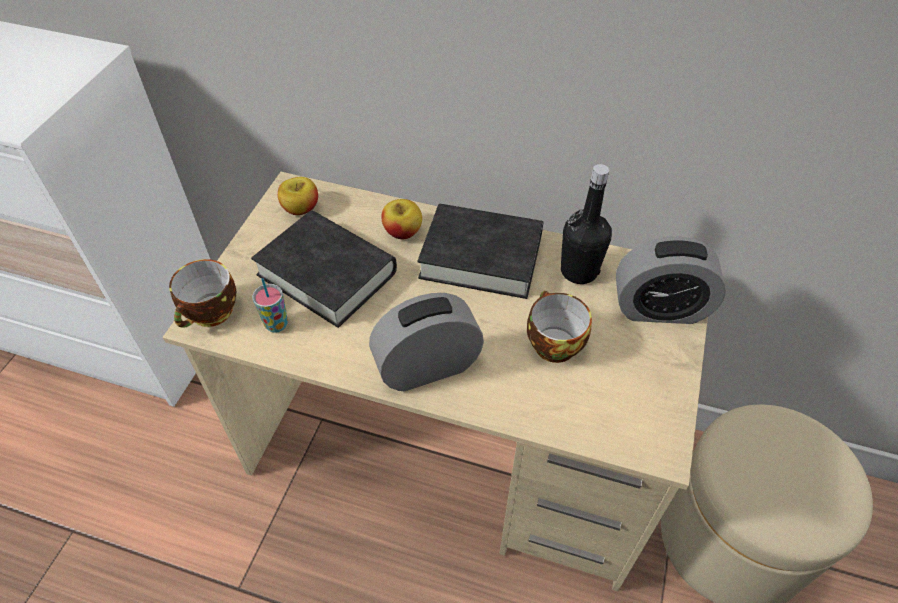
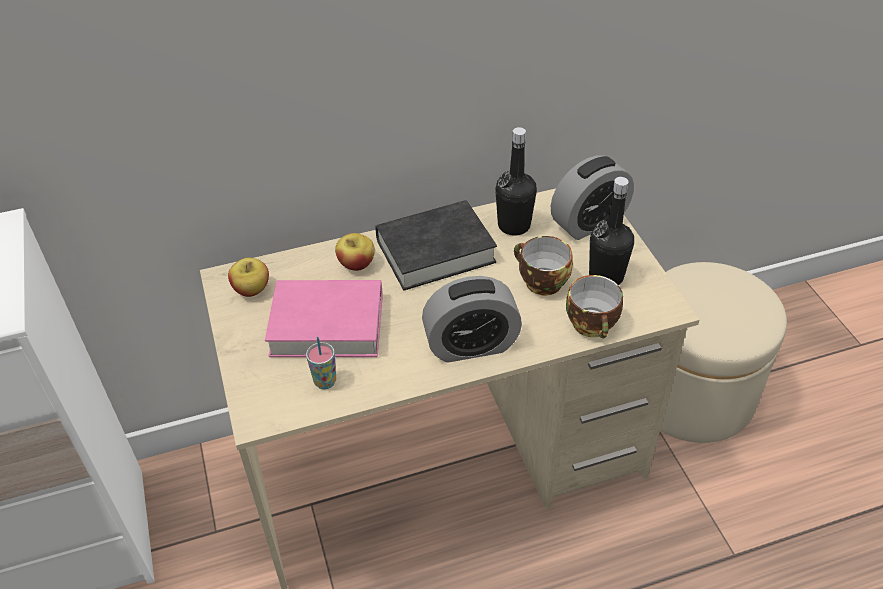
camera: 35 degrees left, 5 degrees down
(211, 314) = (260, 405): cup -> cup (593, 325)
(327, 274) = (327, 325): black book -> pink book
(427, 367) = (471, 345): alarm clock -> alarm clock turned 135 degrees counterclockwise
(625, 376) = (606, 276): none -> black bottle

